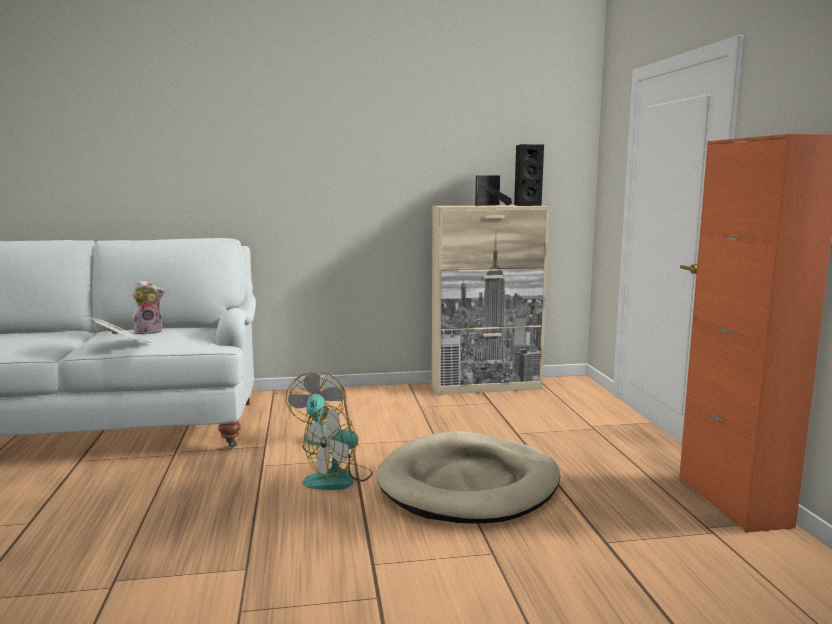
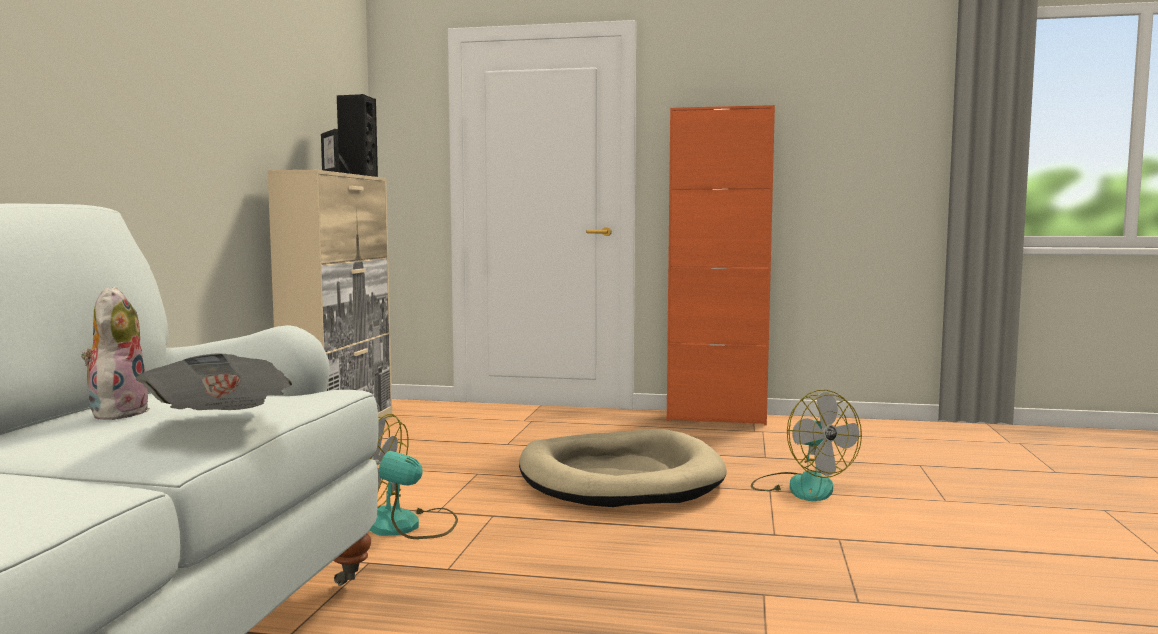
camera: 70 degrees left, 5 degrees down
(339, 479) = (547, 528): fan -> fan (801, 486)

